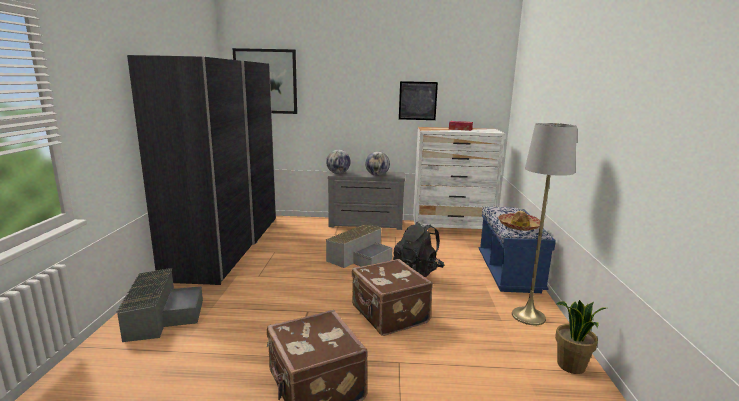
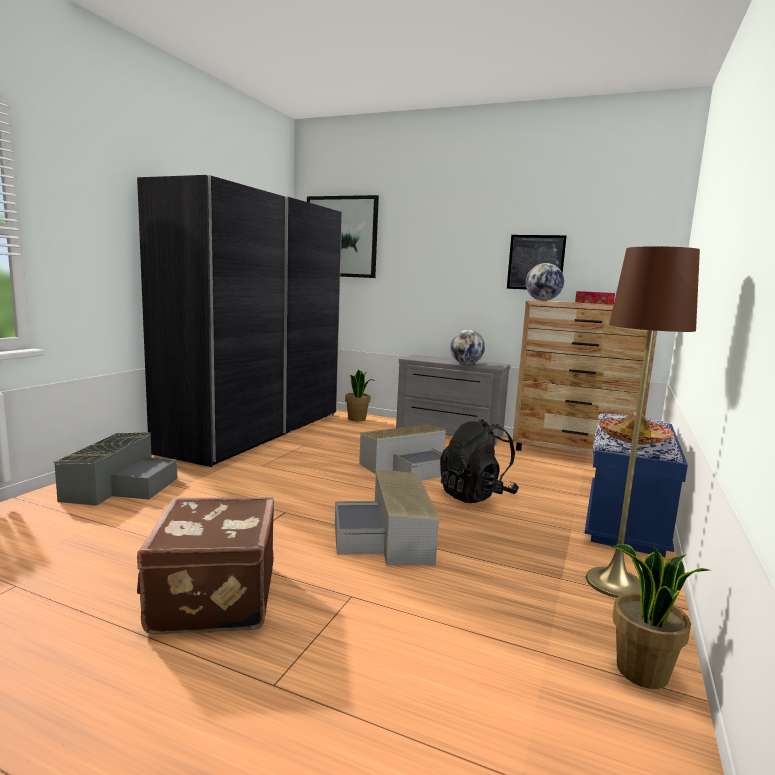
camera: 20 degrees right, 5 degrees down
(294, 222) = (357, 419): none -> potted plant
(338, 173) = (415, 357): globe -> globe (542, 300)
(388, 315) = (388, 537): brown suitcase -> grey storage box
(452, 227) = (574, 453): white dresser -> brown dresser
(528, 316) = (615, 583): grey floor lamp -> brown floor lamp

